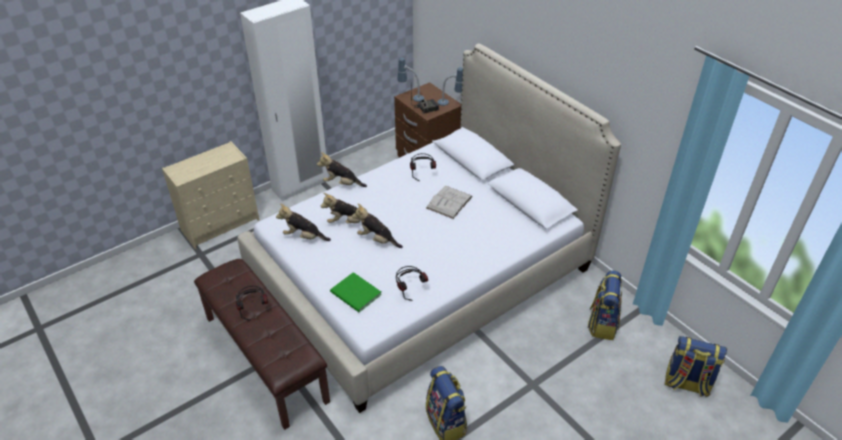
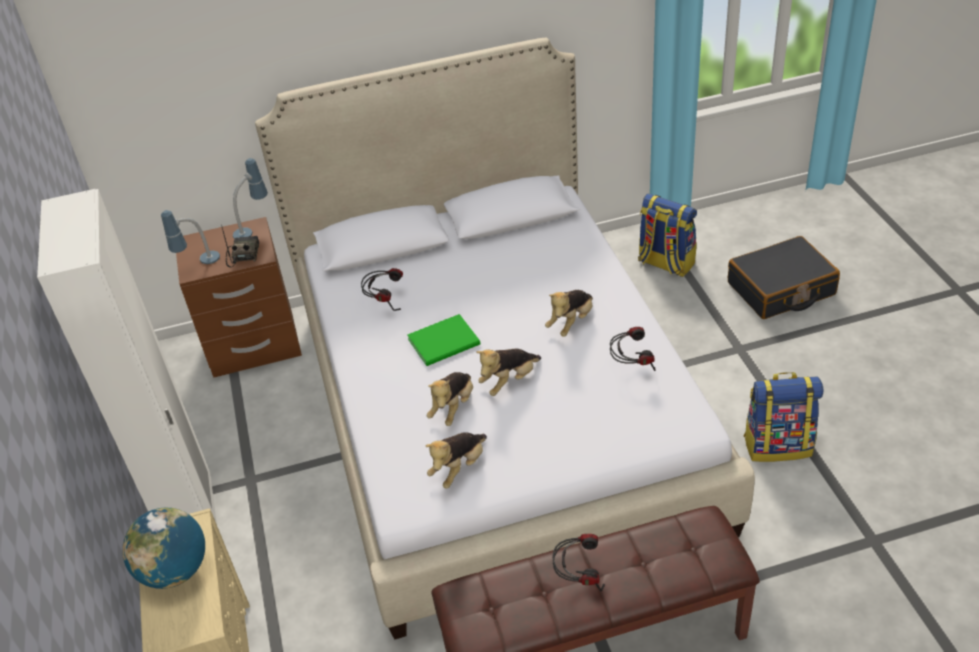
camera: 65 degrees left, 0 degrees up
(209, 160) = (175, 571): none -> globe
(342, 184) = (350, 398): plush toy -> plush toy (571, 322)
(356, 294) = (620, 425): green book -> green book (446, 342)
(449, 202) = (468, 288): white book -> none
(613, 399) = (781, 289): none -> black suitcase
(686, 383) = (774, 229): backpack -> none

